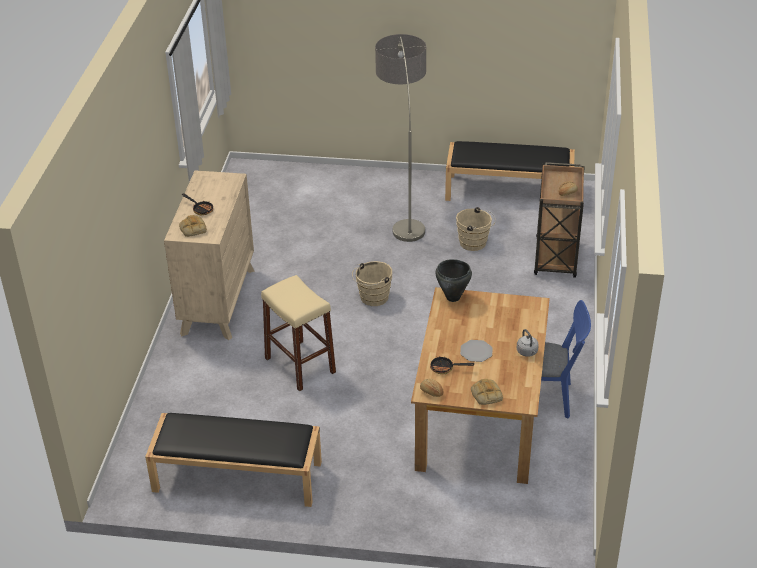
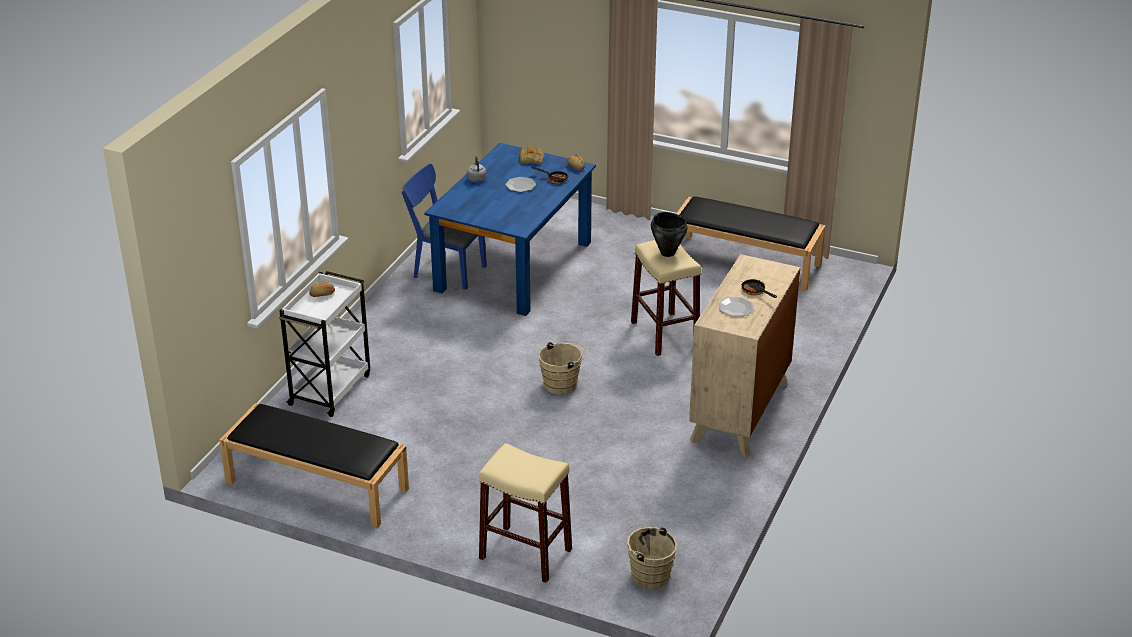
camera: 165 degrees left, 5 degrees down
(192, 228) = (767, 273): bread -> none
(215, 192) = (735, 308): none -> plate
(345, 177) = (525, 554): none -> beige stool
(403, 208) = (469, 487): floor lamp -> none
(453, 297) = (514, 226): black cooking pot -> black cooking pot (667, 253)
(475, 243) = (409, 423): beige bucket -> beige bucket (648, 574)
(480, 419) = (513, 265): brown dining table -> blue dining table
(555, 258) = (331, 388): brown cart -> white cart

